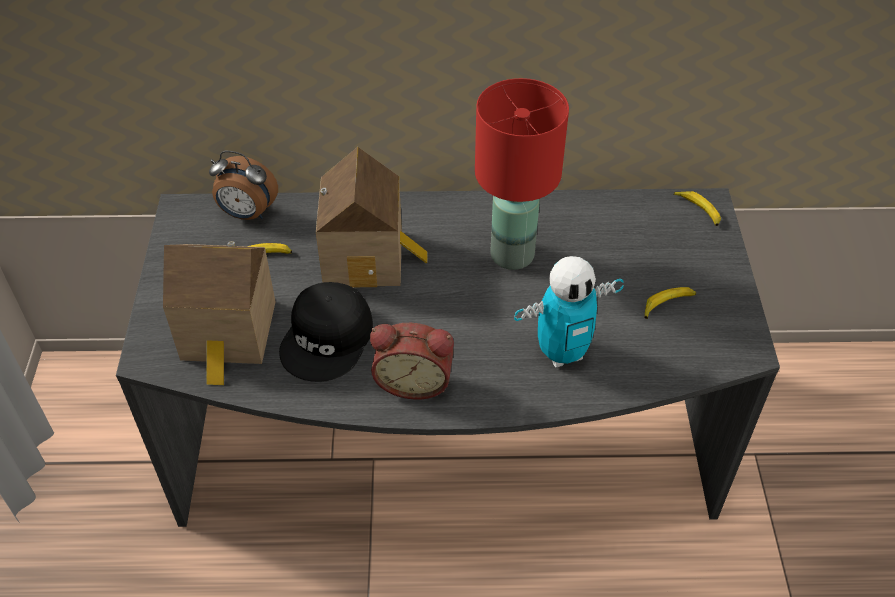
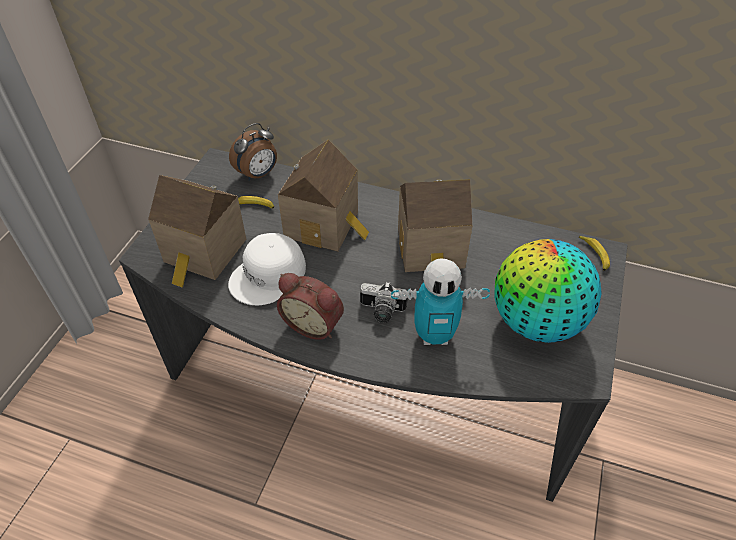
camera: 20 degrees right, 0 degrees up
(247, 214) = (258, 174): alarm clock -> alarm clock turned 75 degrees counterclockwise
(328, 339) = (269, 275): black cap -> white cap
(488, 344) = (381, 312): none -> camera
(513, 255) = (431, 251): red table lamp -> toy house
(667, 305) = (536, 322): banana -> globe

